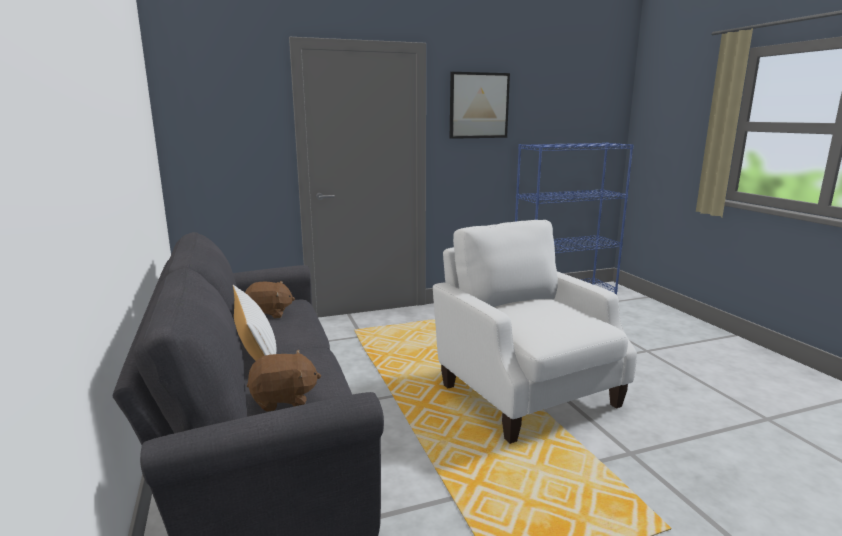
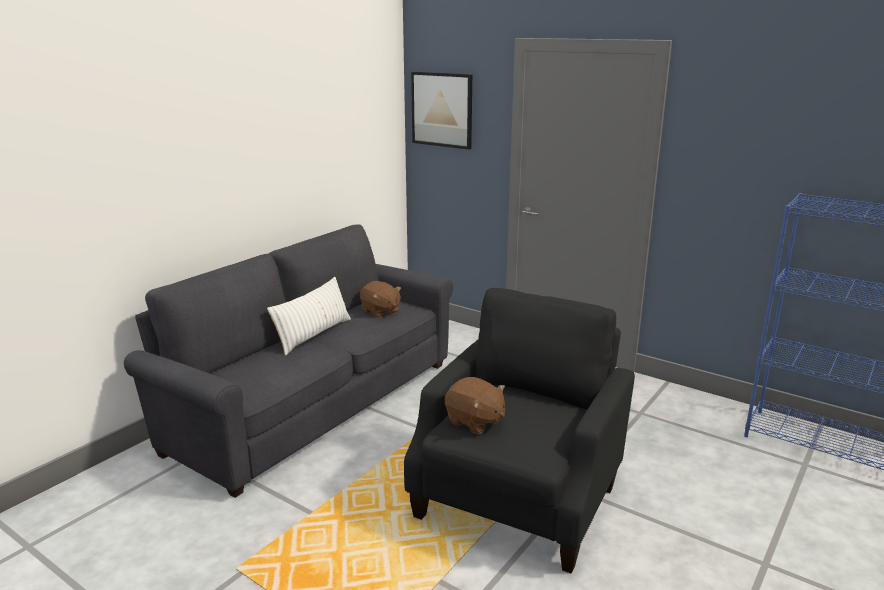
camera: 55 degrees right, 5 degrees up
(284, 399) = (254, 371): brown plush toy -> brown plush toy (475, 421)
(479, 105) = (742, 128): picture -> picture (442, 109)
(526, 393) = (519, 499): white armchair -> black armchair

